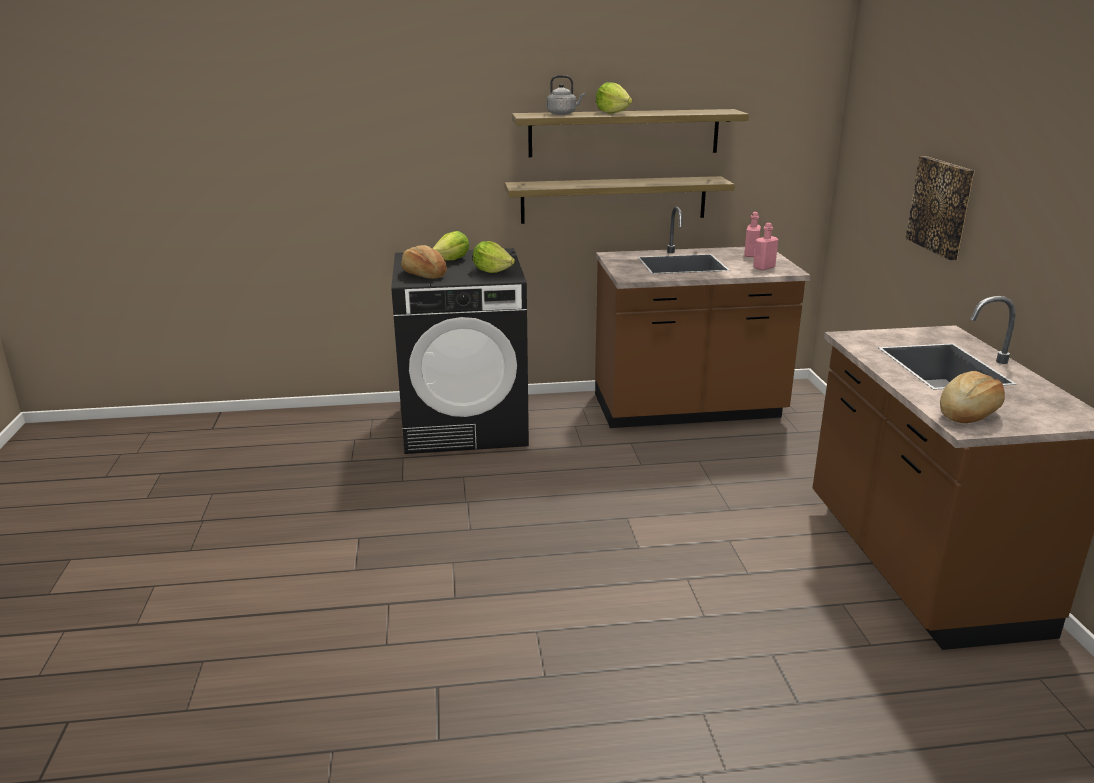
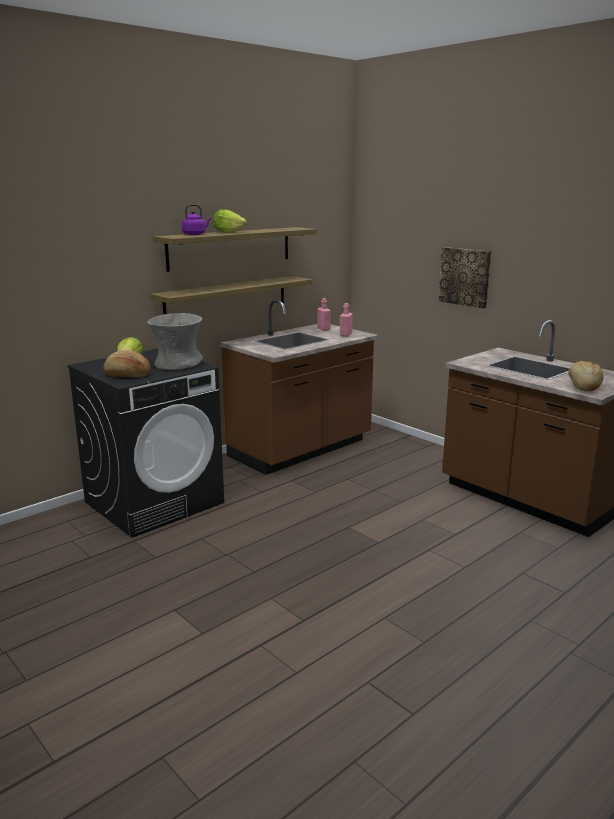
camera: 35 degrees left, 5 degrees down
(492, 271) = (178, 364): lettuce -> grey vase
(563, 113) = (195, 234): grey kettle -> purple kettle

